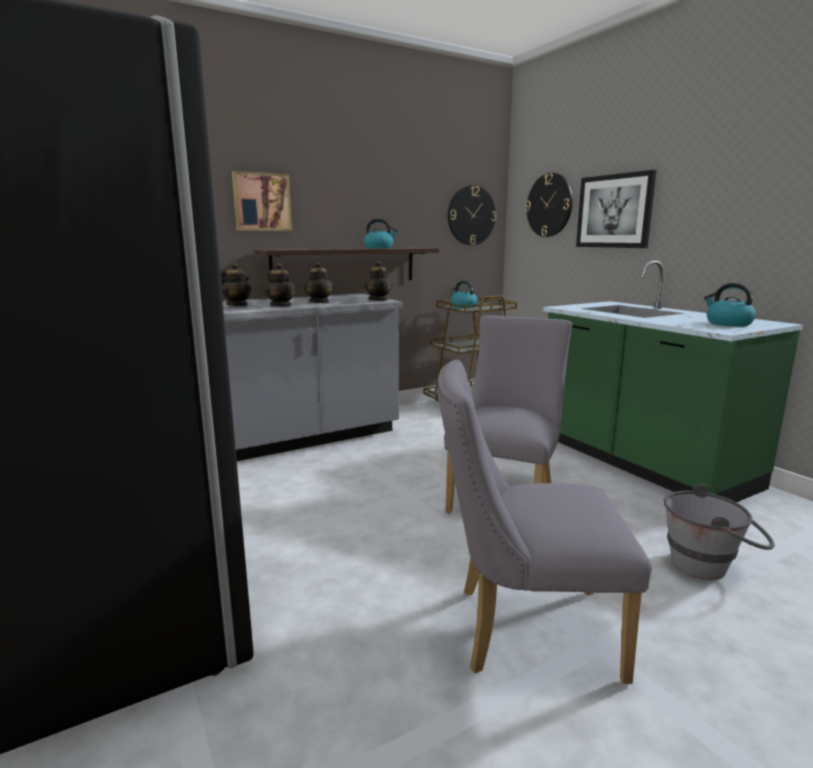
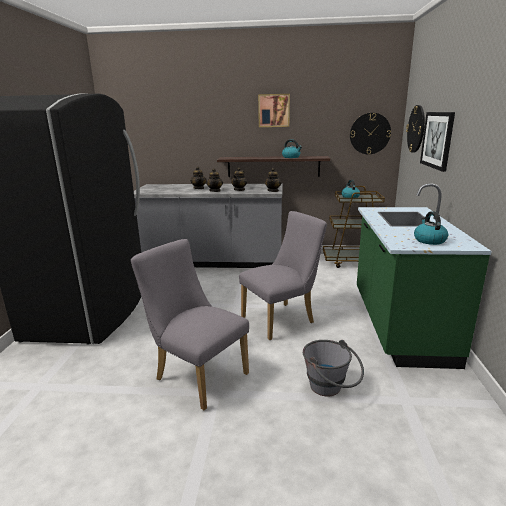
camera: 35 degrees right, 5 degrees up
(261, 202) = (224, 131): picture -> picture (274, 110)

